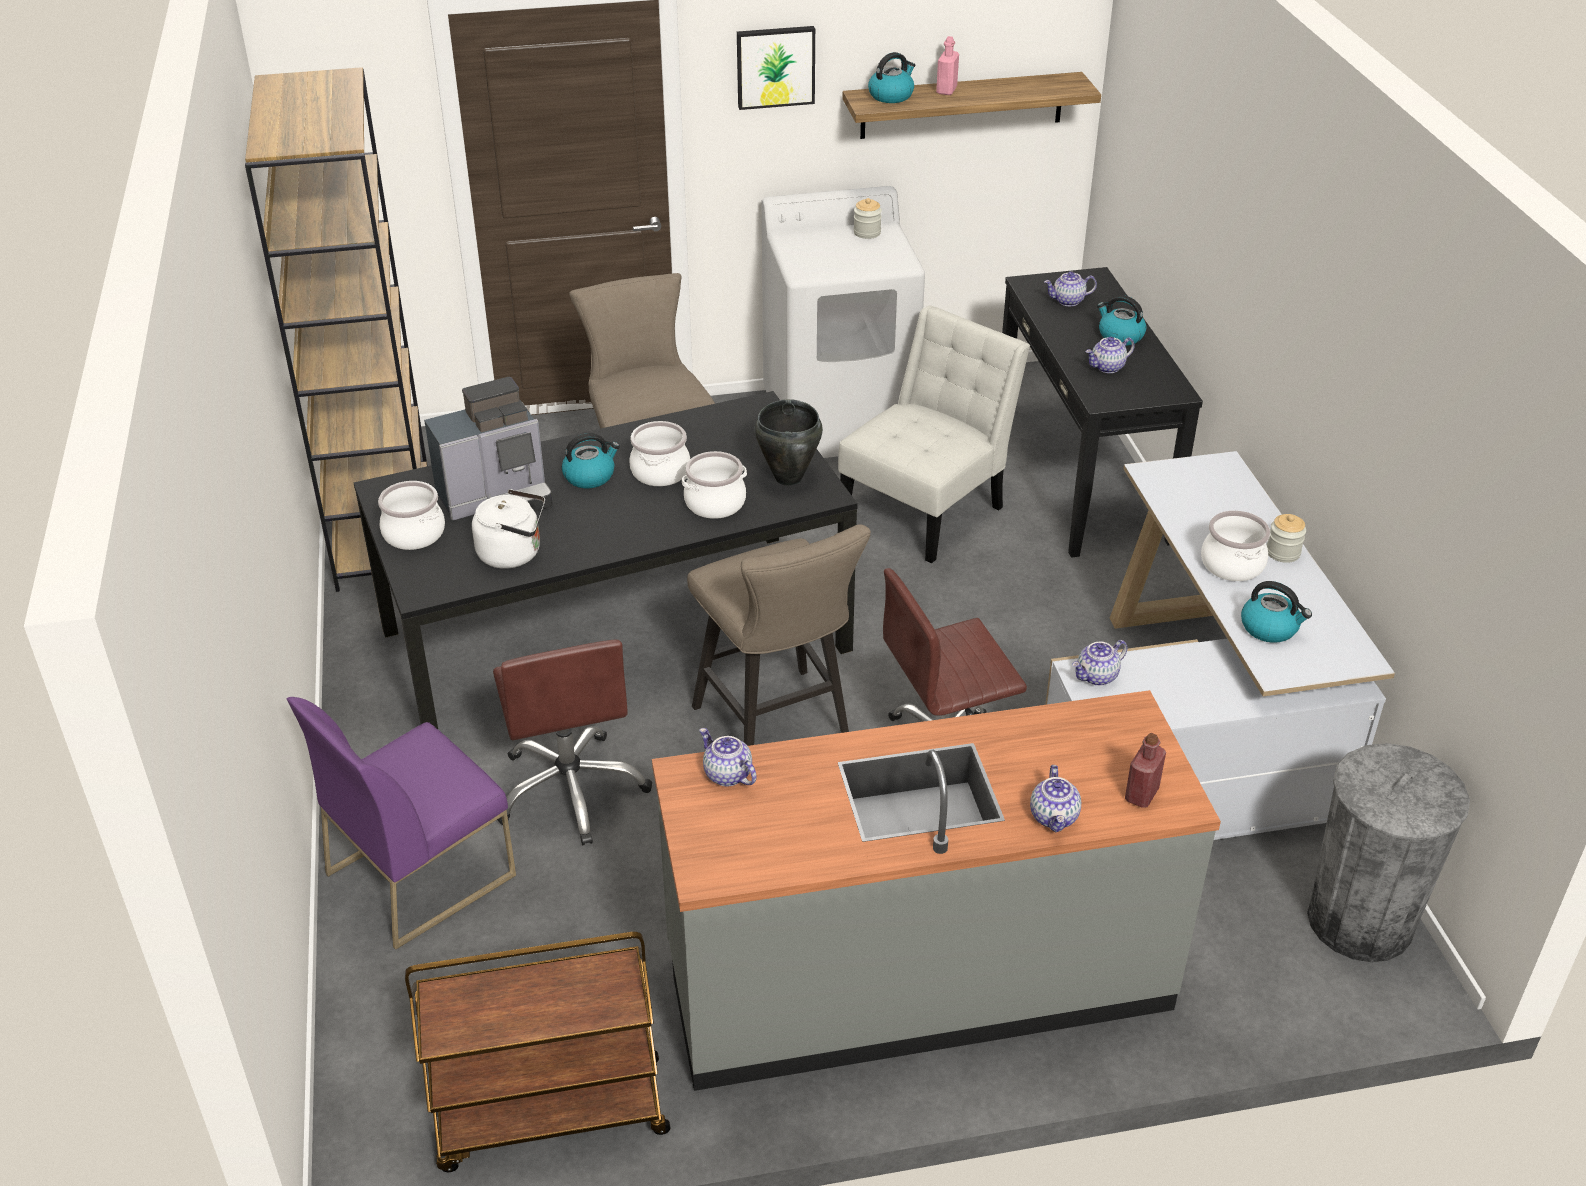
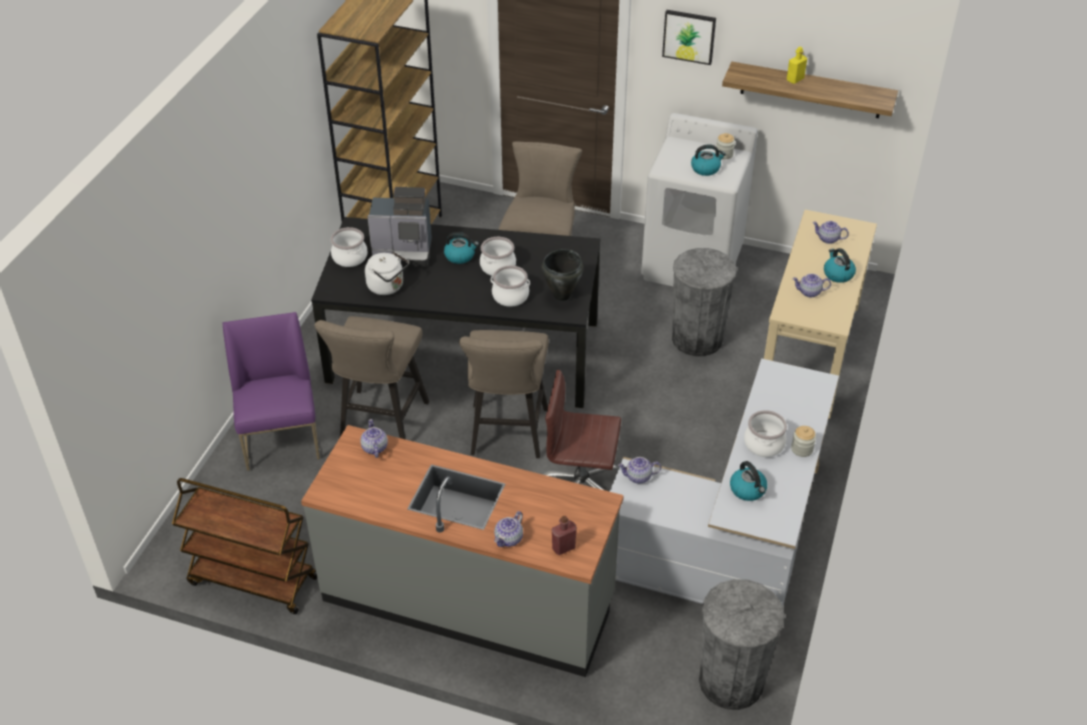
camera: 30 degrees right, 5 degrees up
(421, 873) = (281, 437): purple chair -> purple chair turned 90 degrees clockwise
(571, 789) = (381, 424): brown office chair -> beige stool
(891, 95) = (757, 73): kettle -> kettle (706, 168)
(927, 509) = (697, 339): white chair -> grey trash can
(946, 90) = (795, 79): pink bottle -> yellow bottle
(1082, 476) = (810, 353): black console table -> beige console table

